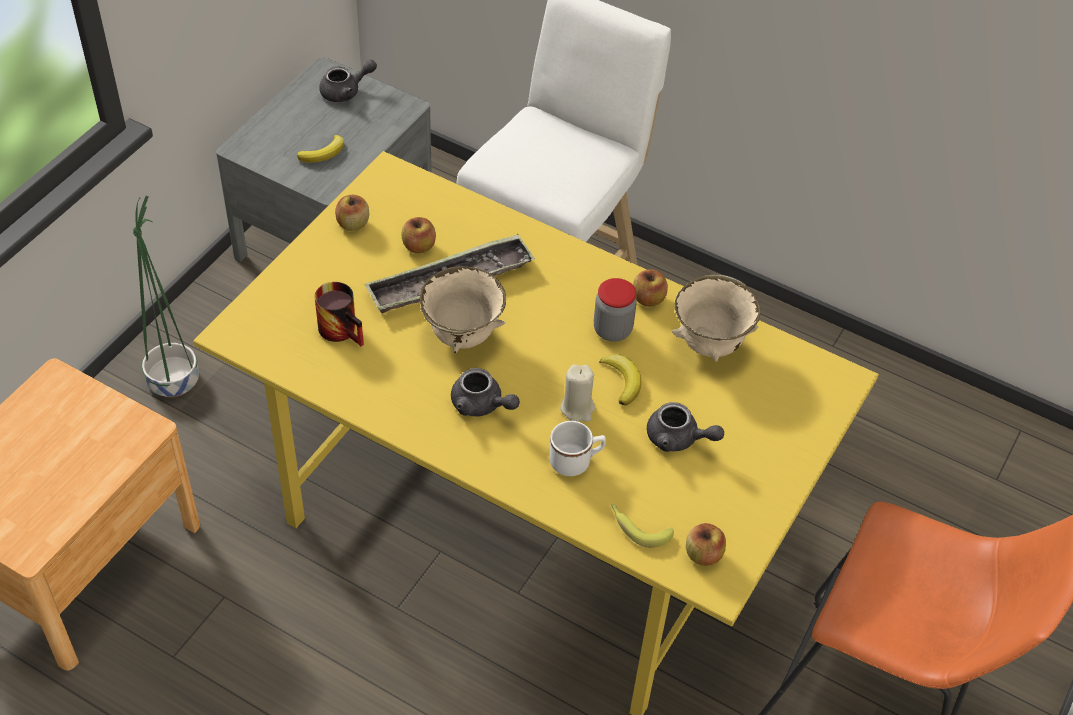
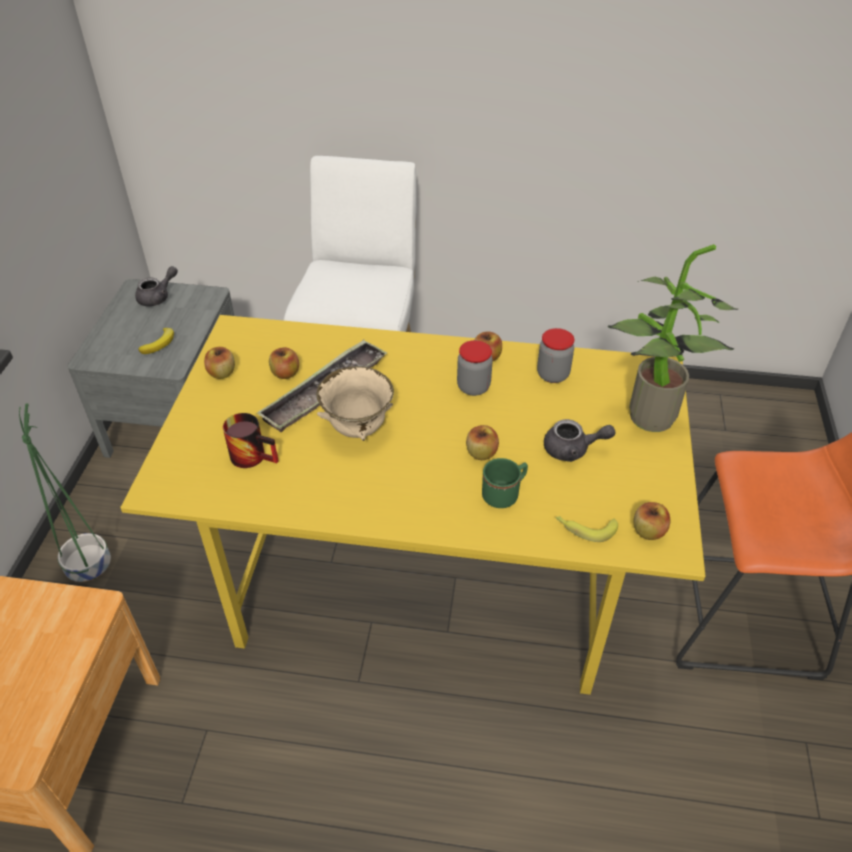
camera: 20 degrees left, 5 degrees down
(481, 405) = (403, 476): grey teapot -> none
(576, 461) = (504, 494): white mug -> green mug
(577, 408) = (481, 453): beige candle -> apple
(622, 381) = (503, 421): banana -> none
(711, 345) = (552, 375): beige bowl -> jar
(783, 433) = (646, 419): none -> potted plant

